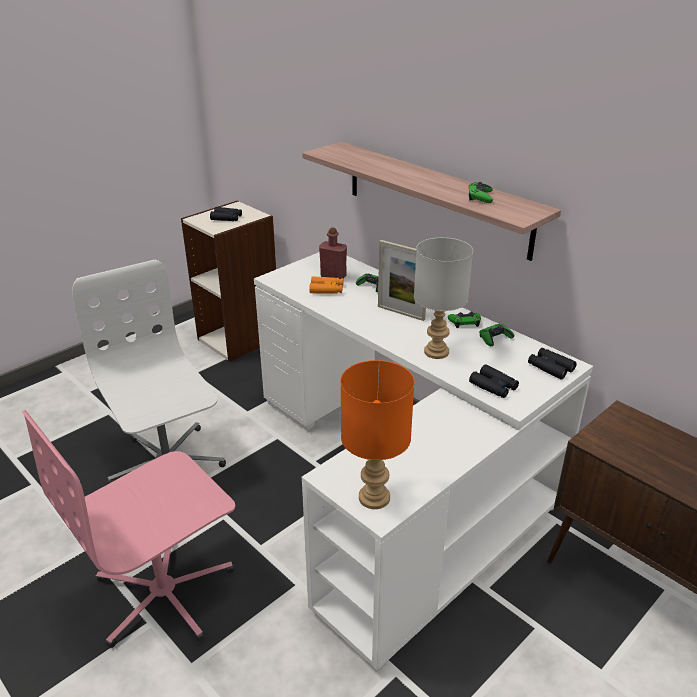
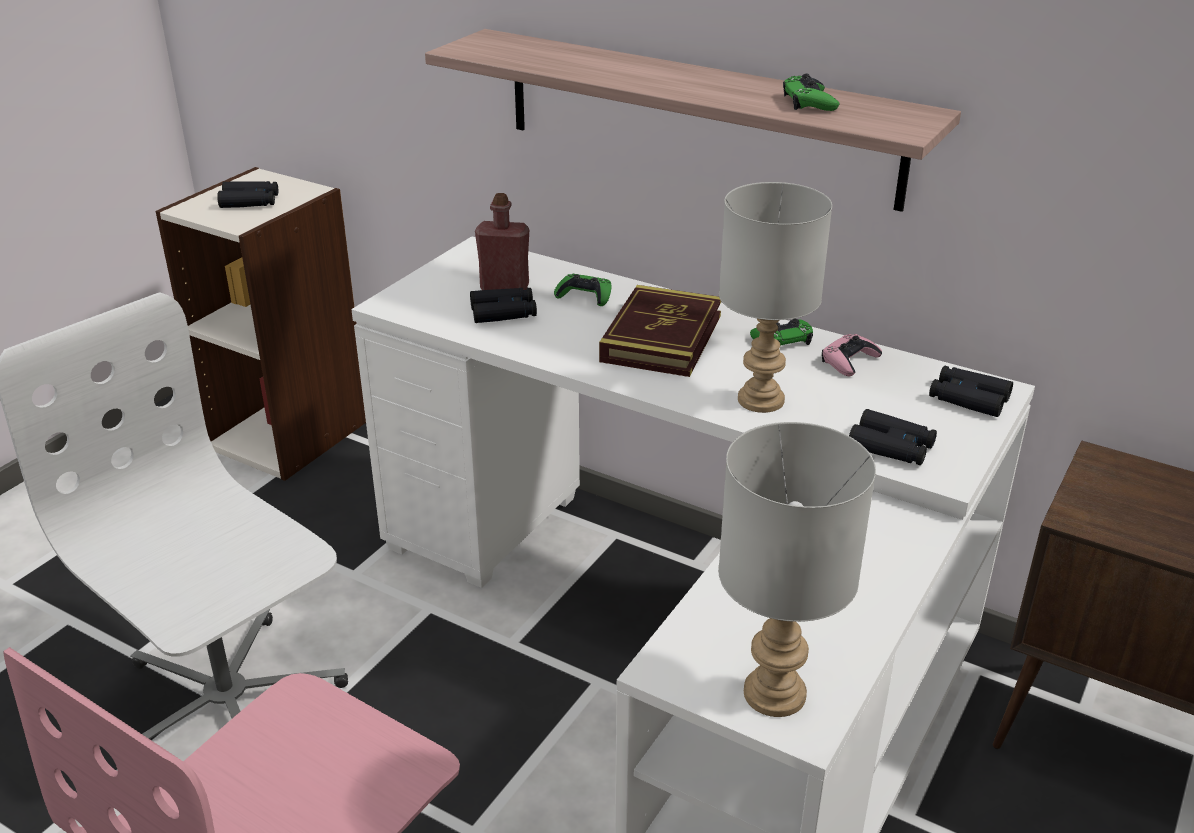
camera: 15 degrees left, 0 degrees up
(326, 289) = (503, 313): orange binoculars -> black binoculars
(373, 498) = (774, 696): orange table lamp -> grey table lamp
(401, 313) = (661, 338): picture frame -> book
(495, 338) = (849, 361): green game controller -> pink game controller

